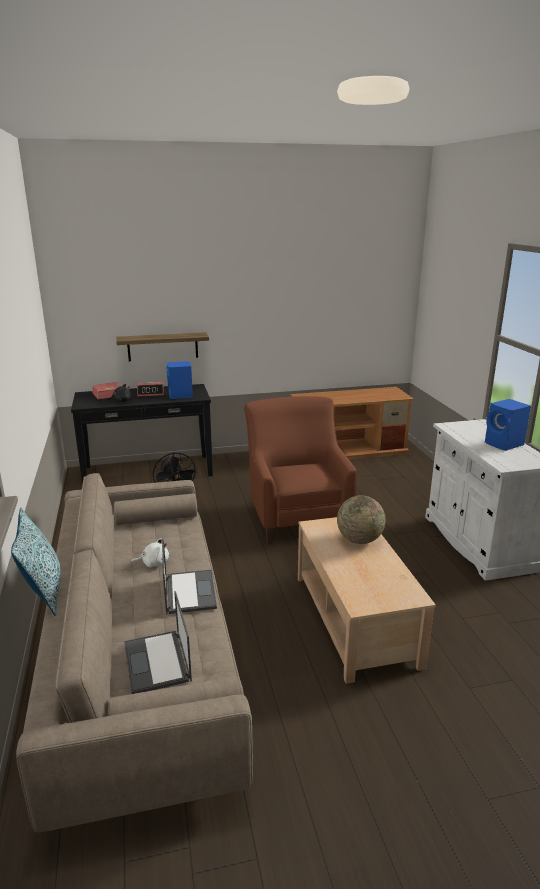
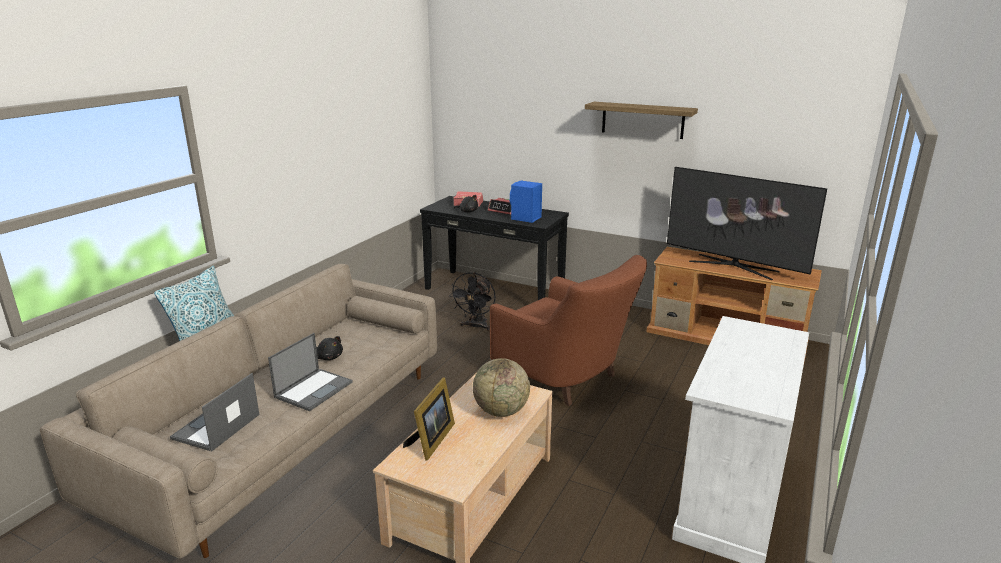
camera: 40 degrees right, 0 degrees up
(153, 563) = (329, 357): white plush toy -> black plush toy
(162, 346) = (531, 164): shelf -> shelf (642, 120)
(296, 514) = (566, 378): brown armchair -> brown armchair turned 105 degrees clockwise
(350, 396) = (733, 266): none -> television
(352, 579) = (431, 440): none -> picture frame
(504, 444) = (766, 368): blue speaker -> none

